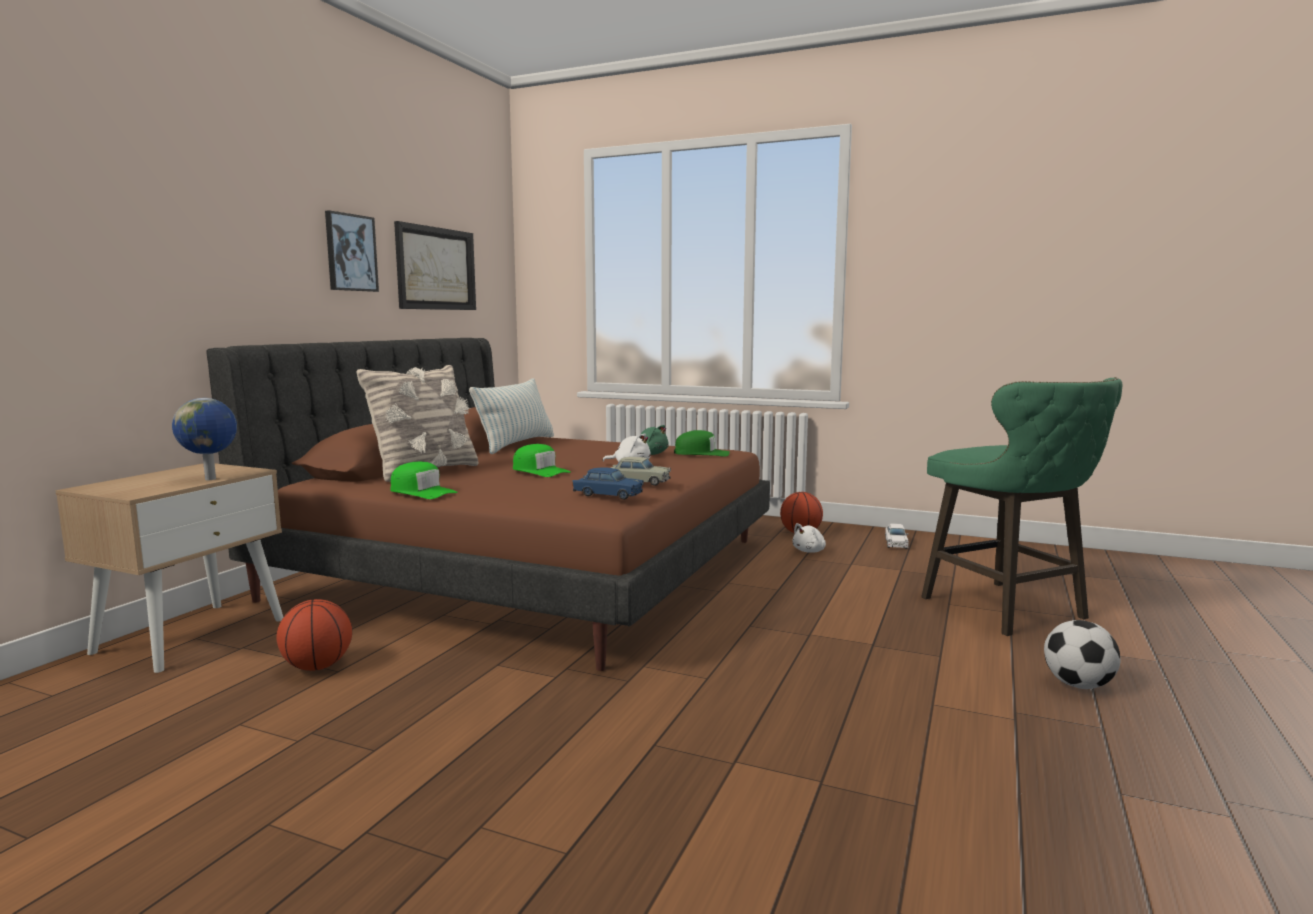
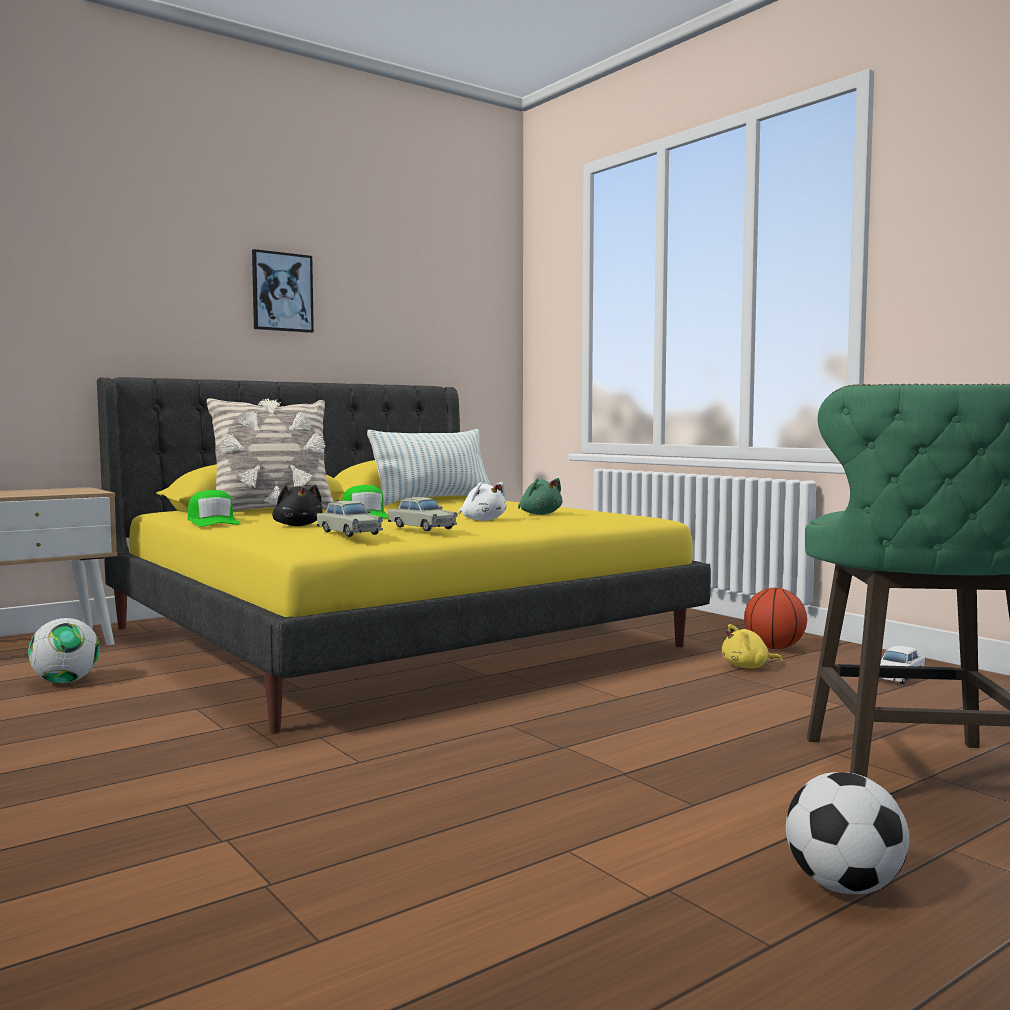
camera: 30 degrees right, 5 degrees down
(211, 479) = (46, 494): globe -> none
(317, 667) = (65, 681): basketball -> football
(436, 269) = (399, 310): picture -> none
(516, 488) = (298, 525): none -> black plush toy
(530, 568) = (390, 637): brown bed -> yellow bed
(608, 494) = (349, 533): blue toy car -> beige toy car
(702, 453) = (600, 517): green cap -> none
(810, 551) = (748, 667): white plush toy -> yellow plush toy

